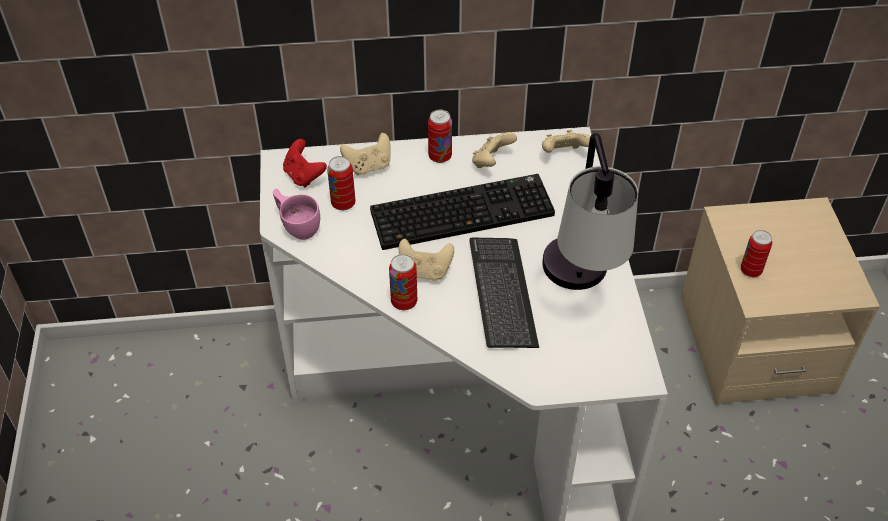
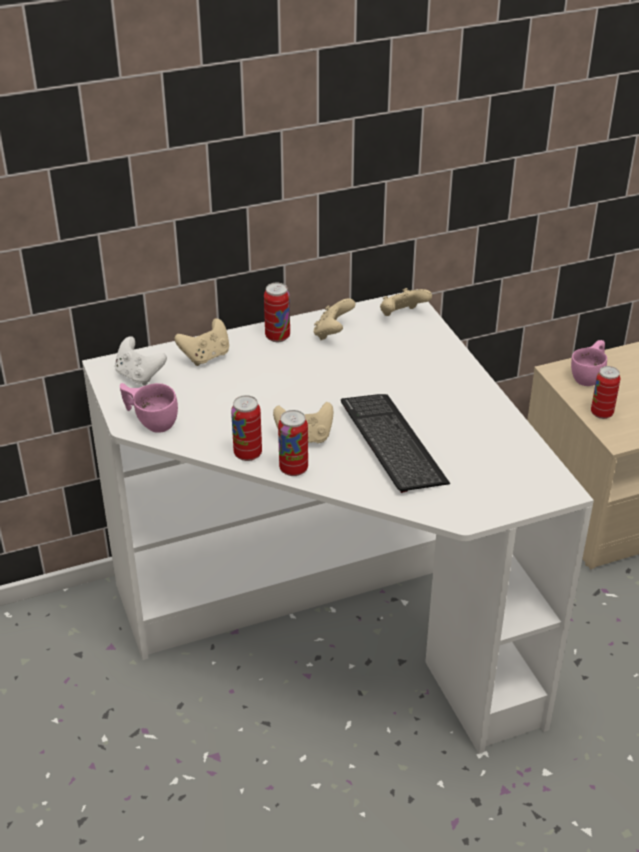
camera: 15 degrees left, 10 degrees down
(304, 176) = (139, 376): red game controller -> white game controller
(343, 203) = (192, 393): can -> can (248, 454)
(463, 211) = (321, 379): keyboard -> none
(580, 290) = (469, 427): table lamp -> none
(754, 227) = (590, 375): none -> pink cup

